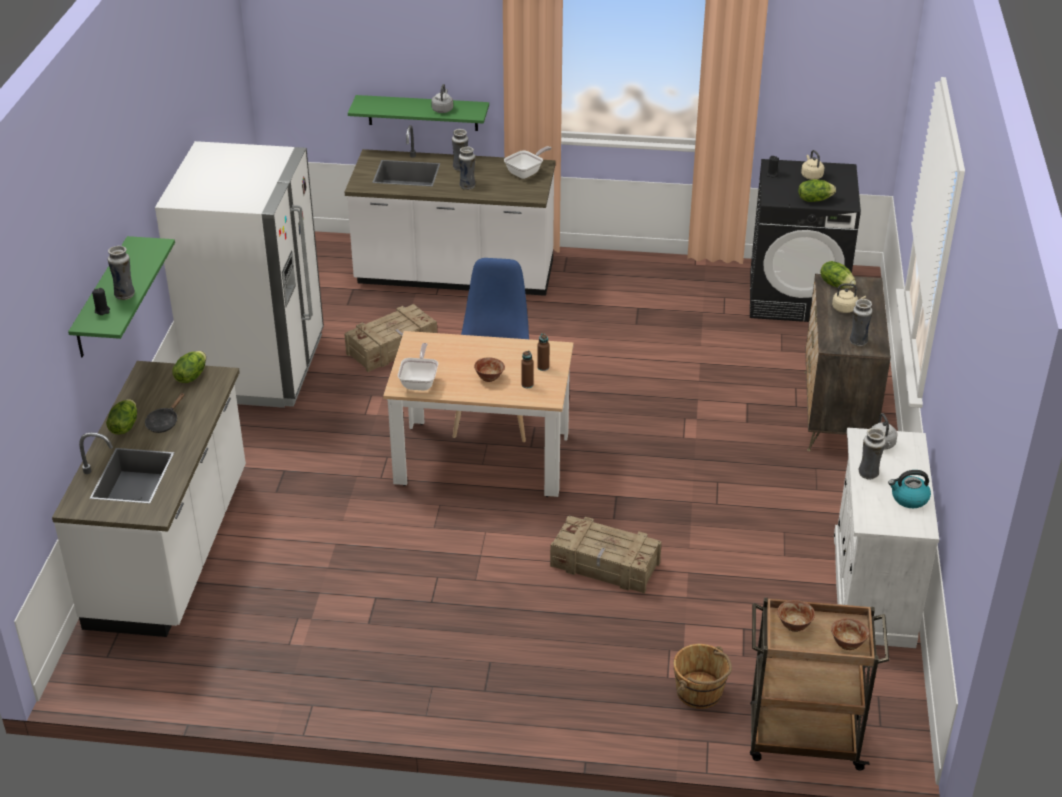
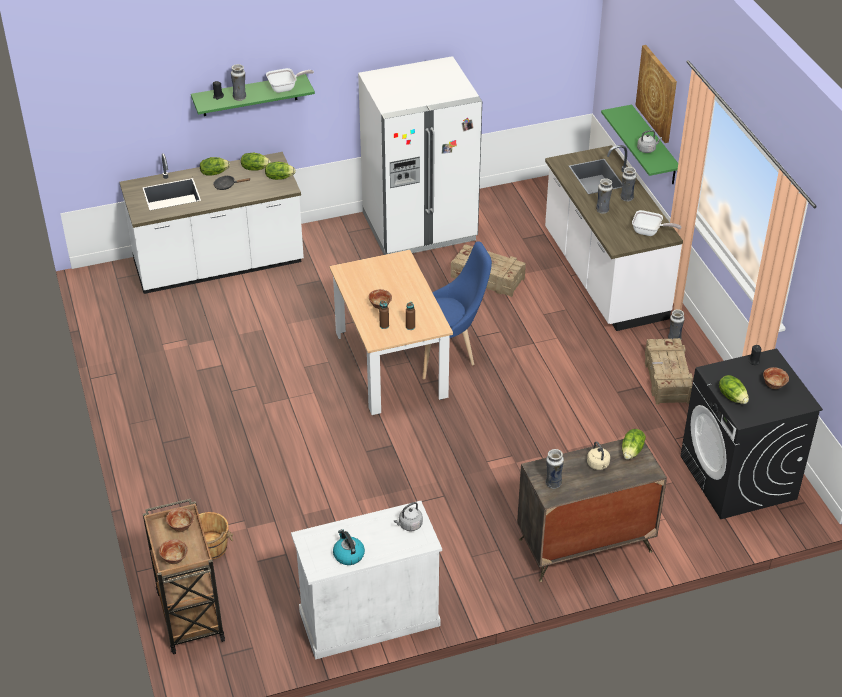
camera: 65 degrees right, 5 degrees up
(150, 390) = (255, 168): none -> lettuce
(411, 50) = (657, 93): none -> picture
(420, 381) = (355, 276): frying pan -> frying pan (285, 88)
(605, 565) = (313, 462): crate -> crate (666, 379)
(811, 175) = (773, 385): beige kettle -> bowl
(868, 474) = (366, 525): vase -> vase (674, 339)

